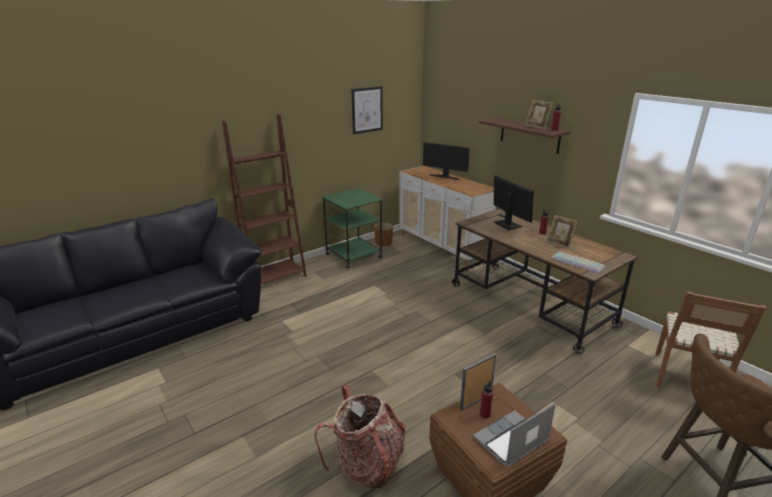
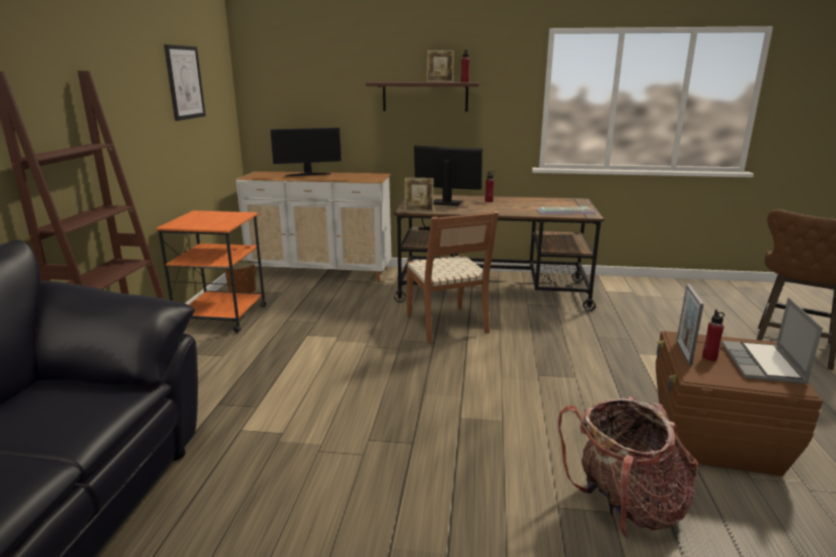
camera: 45 degrees left, 5 degrees down
(354, 255) = (222, 316): green cart -> orange cart
(559, 243) = (519, 204): picture frame -> picture frame (419, 210)
(687, 379) = (673, 296): chair -> chair (447, 326)

